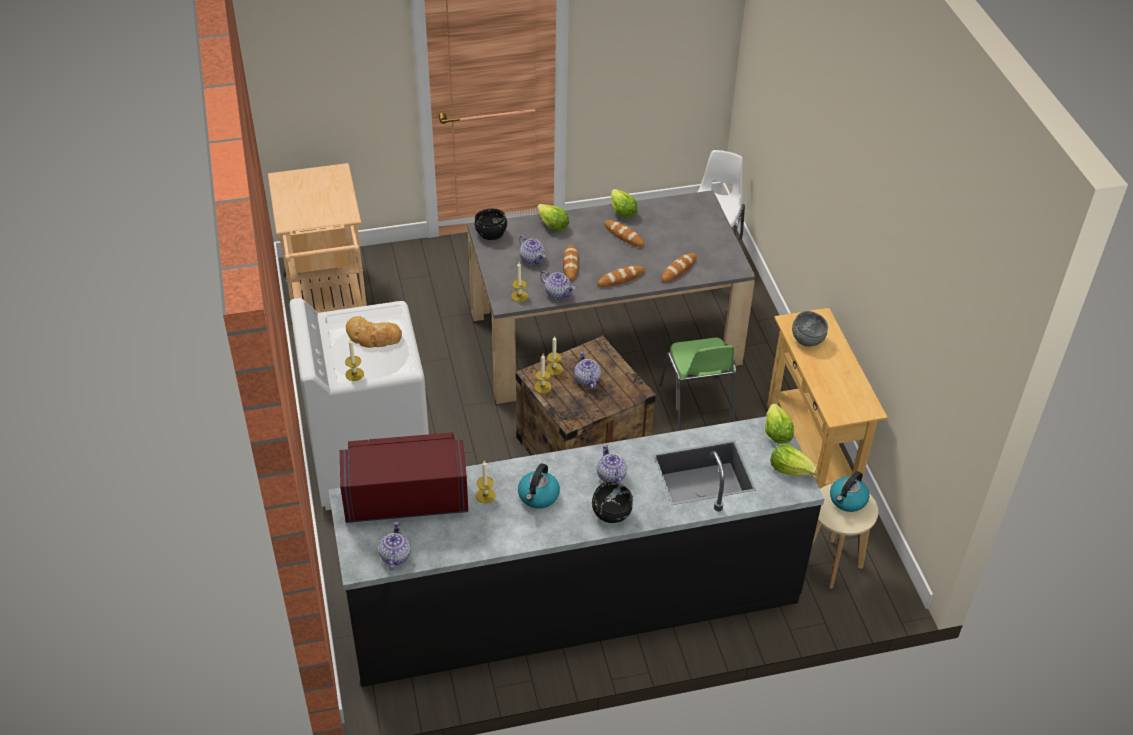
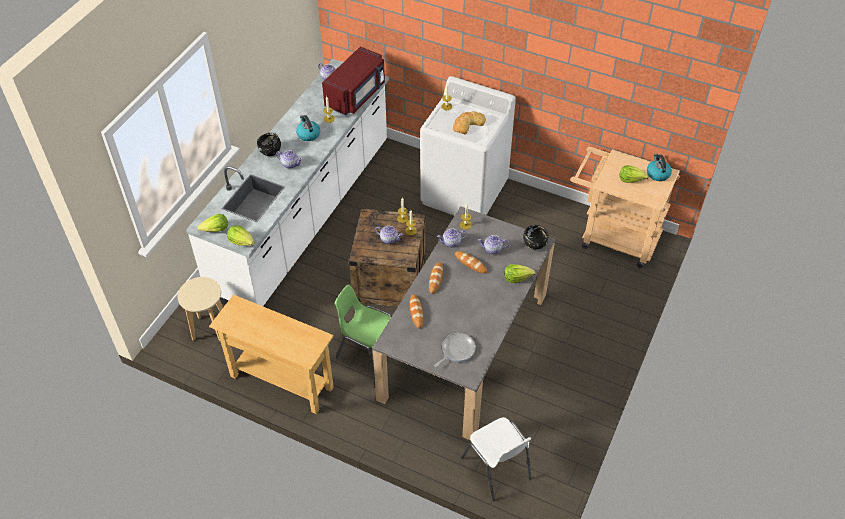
camera: 130 degrees right, 5 degrees up
(573, 600) = (304, 217): black counter -> white counter
(622, 211) = (499, 322): lettuce -> lettuce (631, 179)
(623, 235) = (473, 306): bread -> none
(688, 221) = (456, 350): none -> frying pan
(807, 339) = (299, 335): grey bowl -> none
(847, 500) = (201, 297): kettle -> kettle (657, 174)

